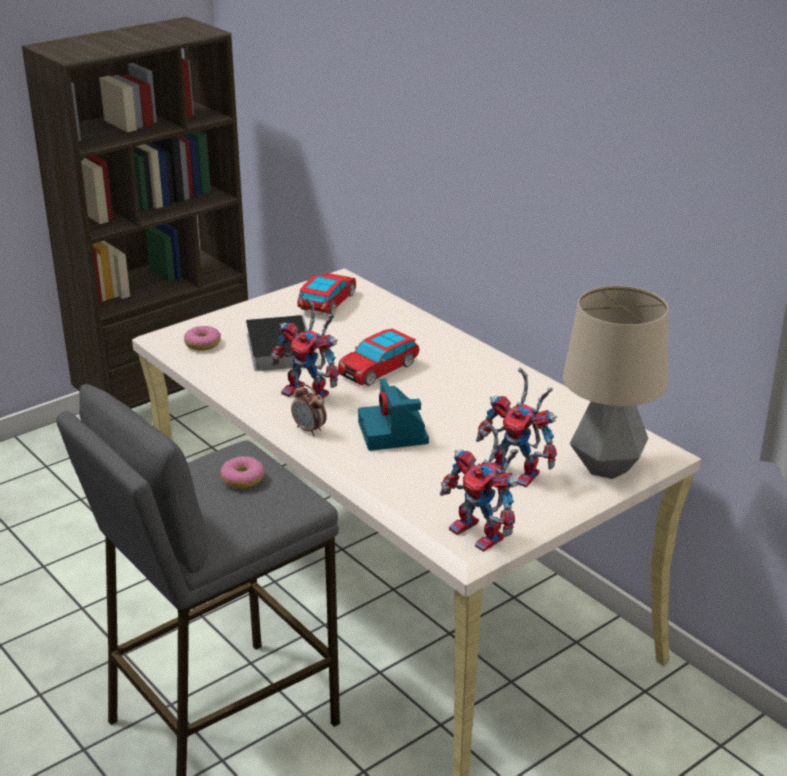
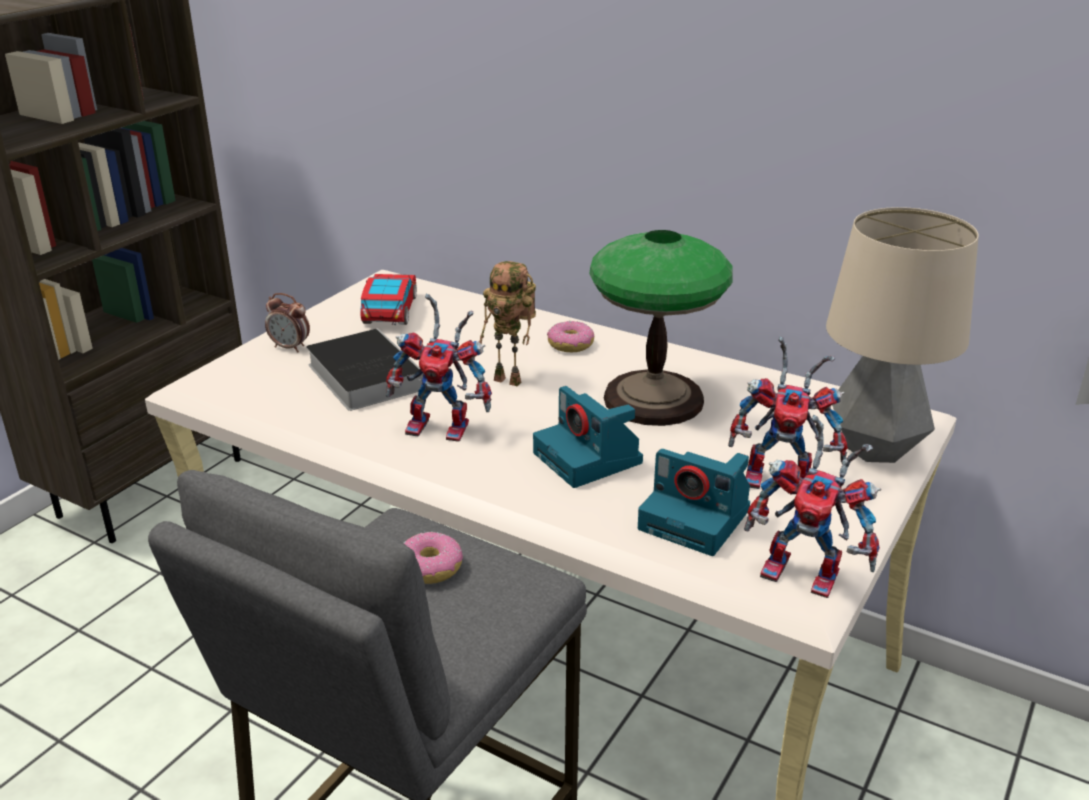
camera: 20 degrees left, 0 degrees up
(202, 344) = (255, 388): donut -> donut (570, 345)
(309, 430) = (475, 475): alarm clock -> alarm clock (290, 347)
(379, 369) = (511, 380): toy car -> toy robot
(436, 487) = (697, 519): none -> camera
(472, 402) = (654, 399): none -> table lamp

